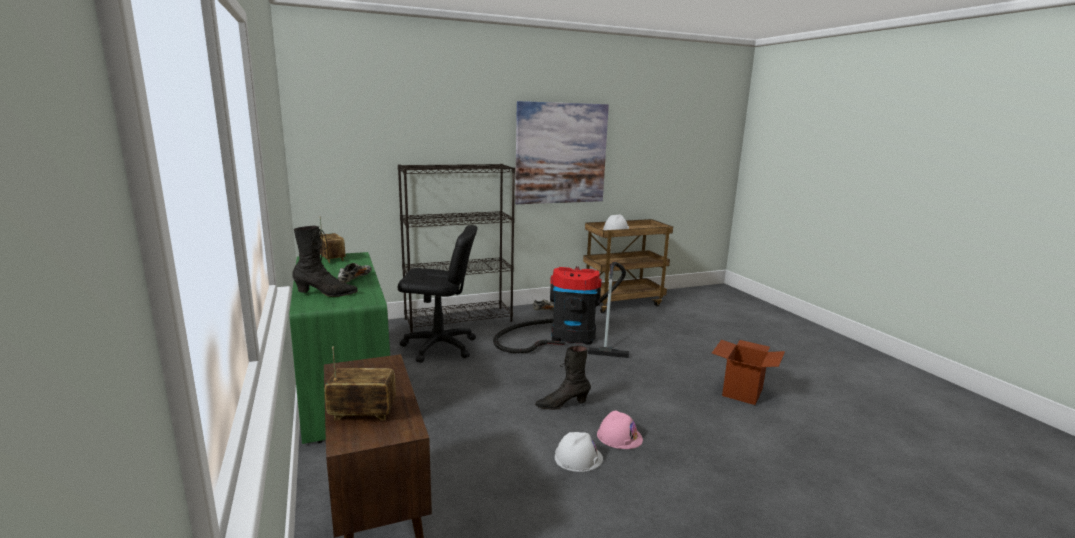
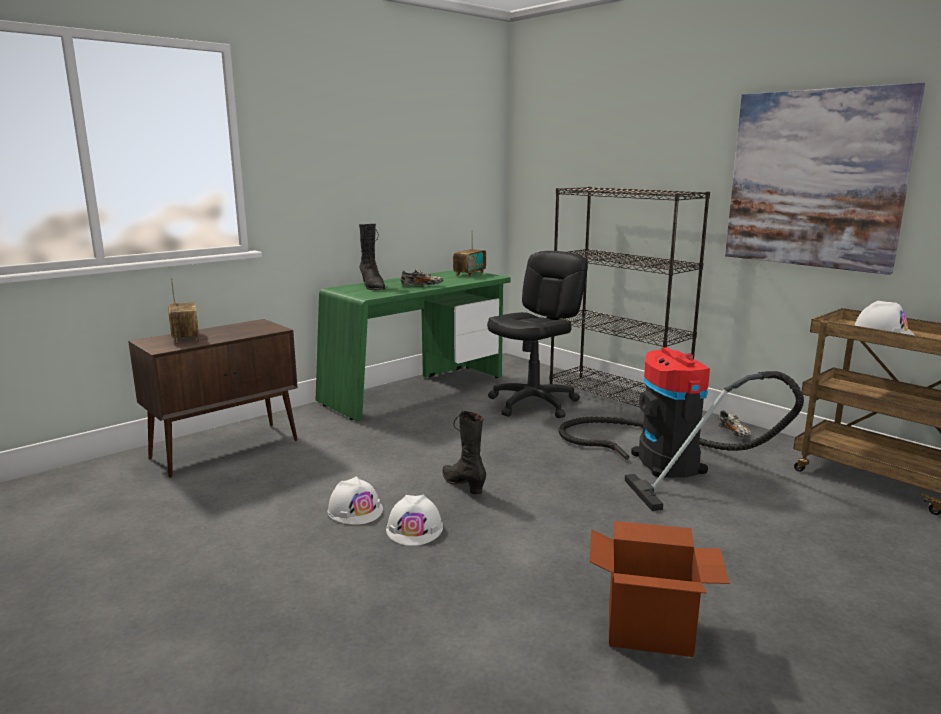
camera: 70 degrees right, 0 degrees up
(439, 347) = (533, 404): black office chair -> black office chair turned 120 degrees counterclockwise
(619, 436) = (414, 529): pink hard hat -> white hard hat

